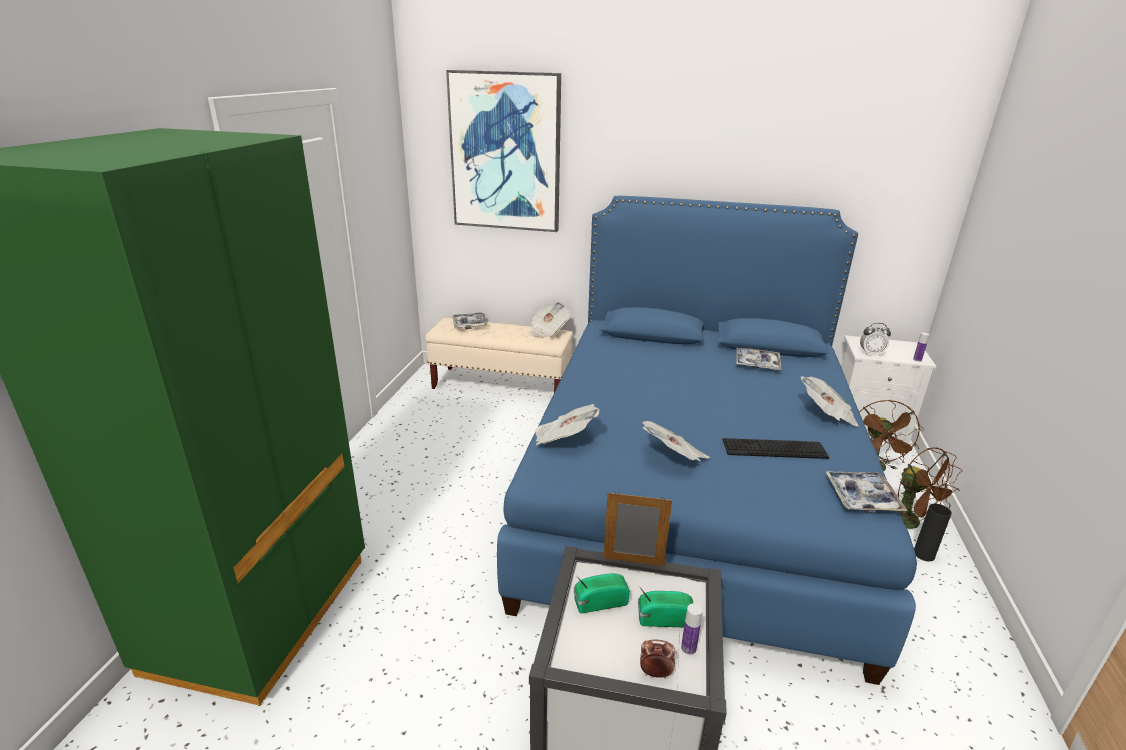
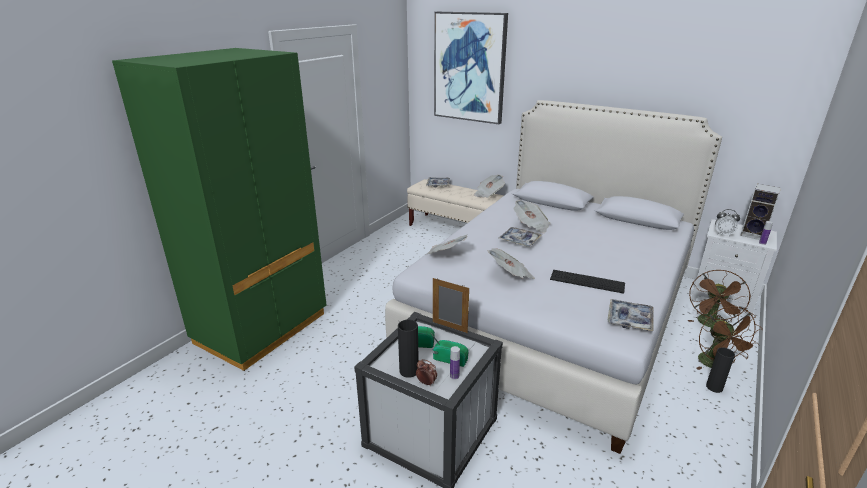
camera: 20 degrees right, 0 degrees up
(616, 658) = (409, 371): none -> black vase
(690, 491) = (552, 314): blue bed -> white bed
(757, 364) = (617, 229): tray -> tray (519, 240)
(827, 415) = (646, 267): newspaper -> newspaper (531, 226)
(901, 350) = (754, 235): none -> speaker

